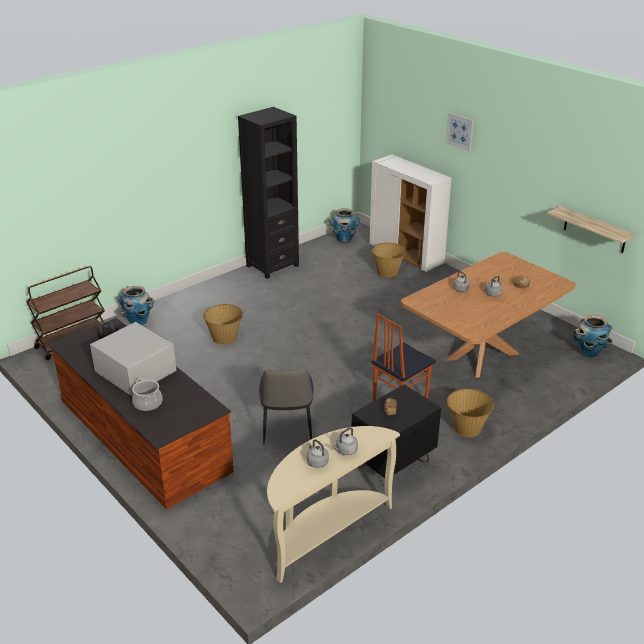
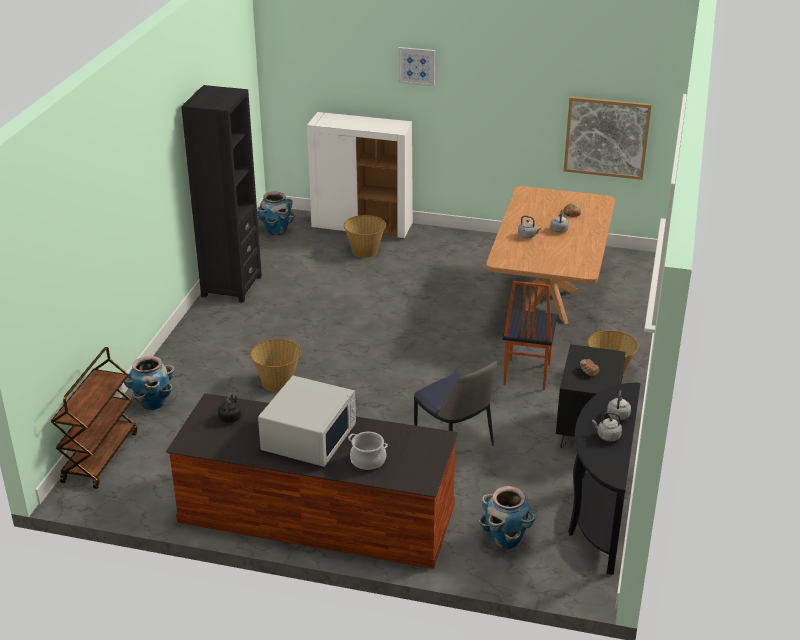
camera: 35 degrees left, 0 degrees up
(135, 371) = (309, 437): white microwave -> white microwave turned 105 degrees clockwise
(325, 532) = (598, 515): beige console table -> black console table
(588, 352) = (631, 265): planter -> planter (506, 540)
(594, 230) = (606, 137): shelf -> picture

